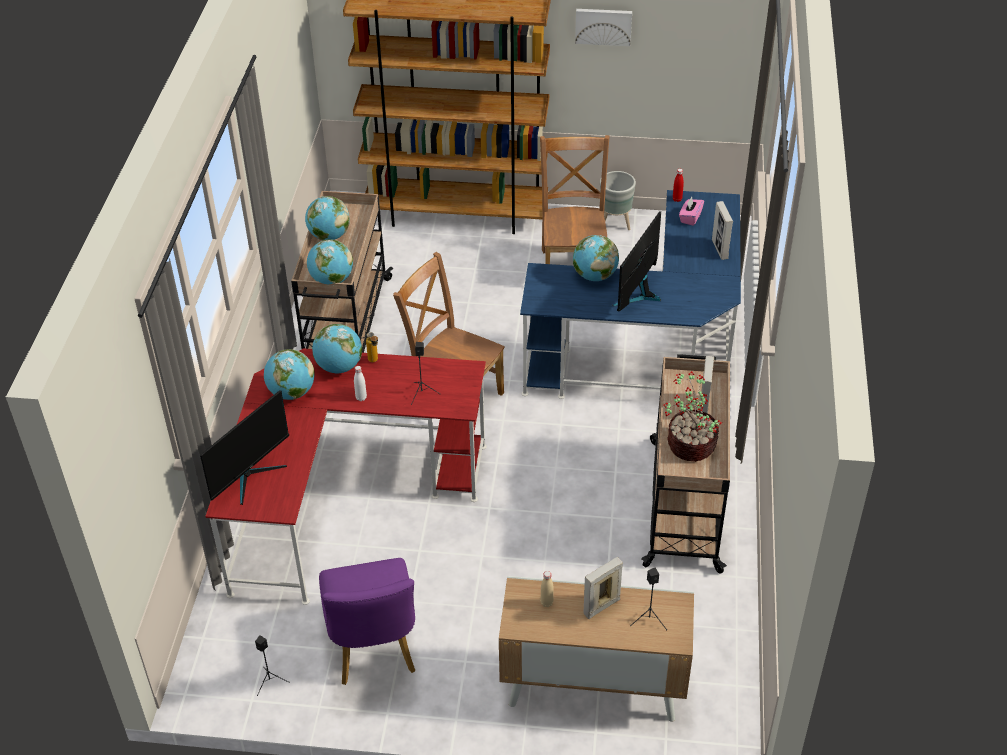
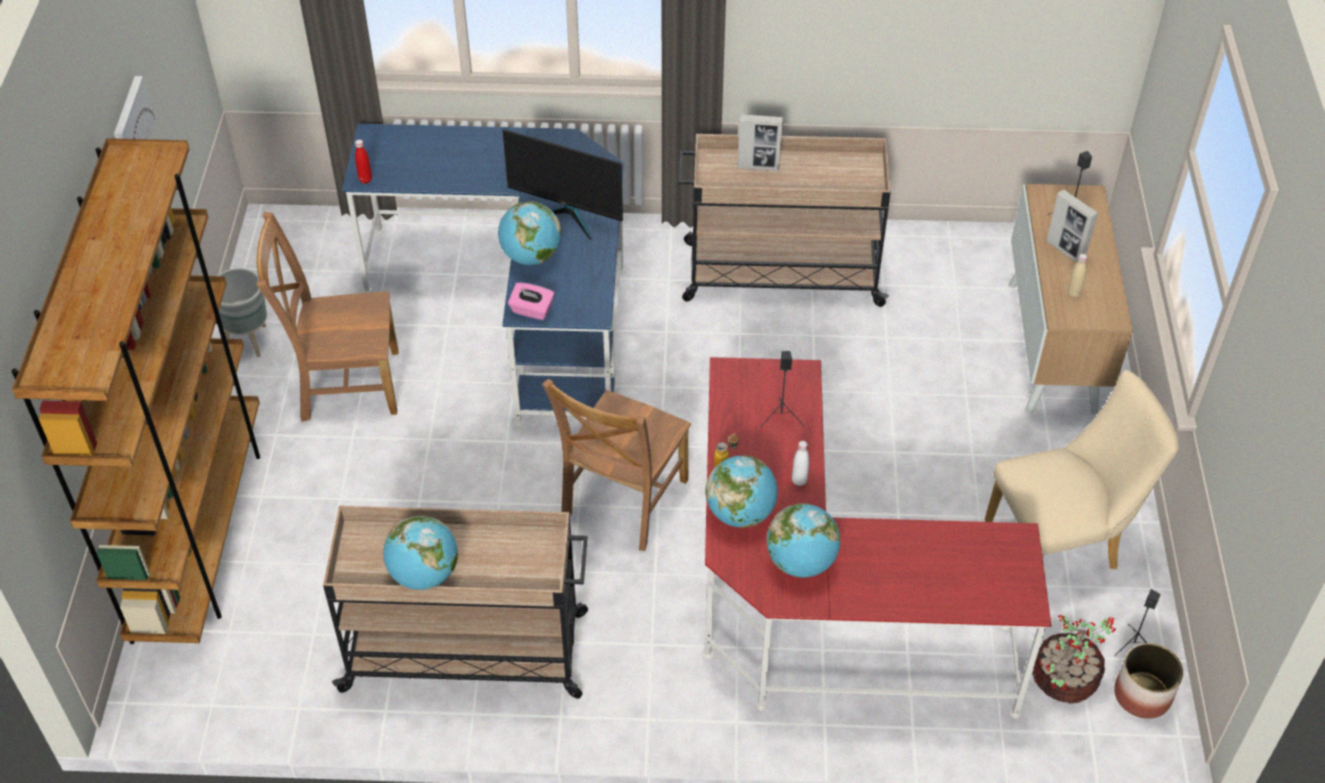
camera: 95 degrees left, 5 degrees up
(225, 678) = (1143, 695): none -> planter
(250, 476) = (968, 584): monitor -> none
(331, 280) = (537, 556): globe -> none
(374, 651) = (1061, 544): purple chair -> beige chair
(690, 218) = (407, 168): pink tissue box -> pink tissue box (532, 310)
(690, 444) = (820, 178): potted plant -> potted plant (1063, 680)
(719, 249) = (475, 143): picture frame -> none

